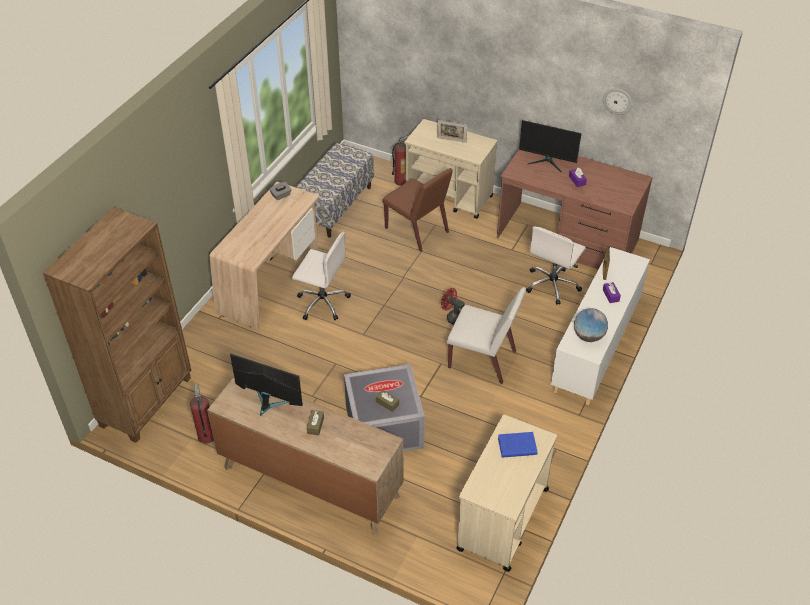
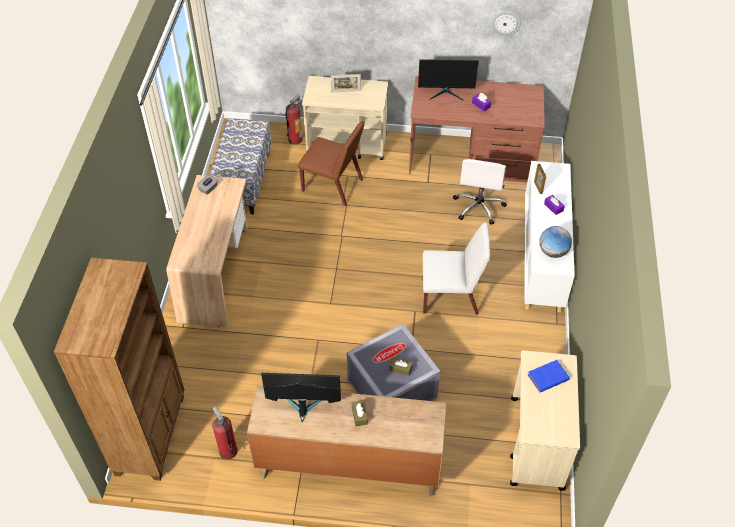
camera: 20 degrees left, 5 degrees up
(322, 302) = (276, 282): white office chair -> none
(452, 317) = (405, 263): red fan -> none

